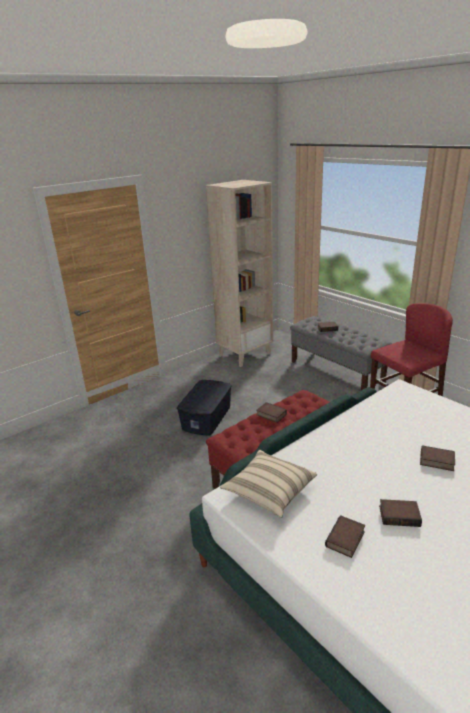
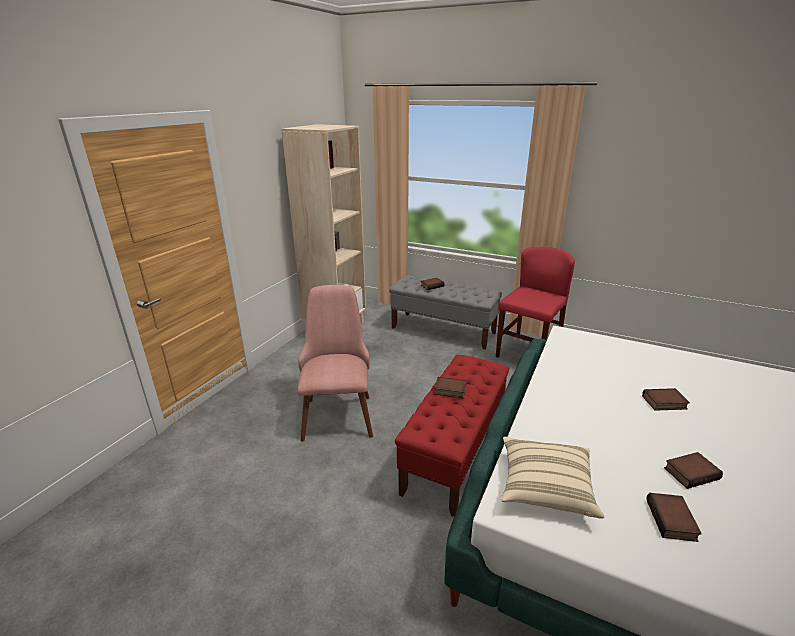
camera: 25 degrees left, 0 degrees up
(207, 418) = (338, 410): blue storage box -> pink chair

